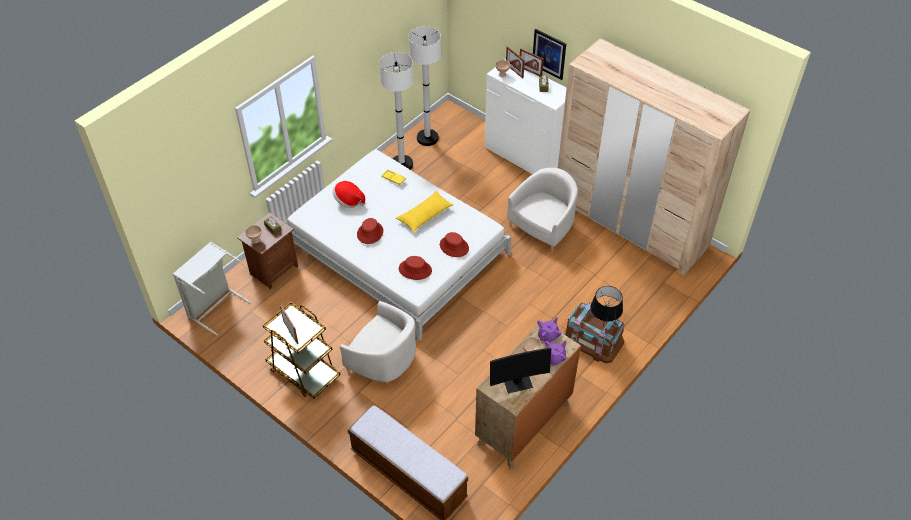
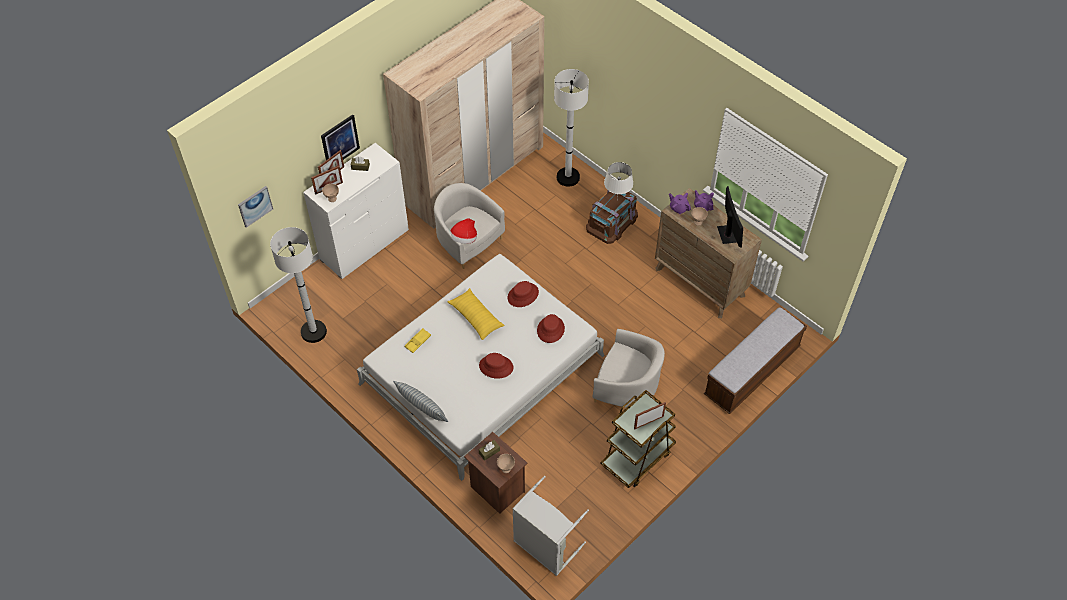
camera: 85 degrees left, 5 degrees up
(326, 189) = (422, 408): none -> pillow
(349, 200) = (444, 386): hat -> hat (464, 239)
(383, 361) = (627, 386): white armchair -> white armchair turned 75 degrees clockwise
(401, 164) = (352, 359): white floor lamp -> white floor lamp (568, 177)
(472, 22) = (255, 206): none -> picture
(603, 326) = (617, 200): black table lamp -> white table lamp

